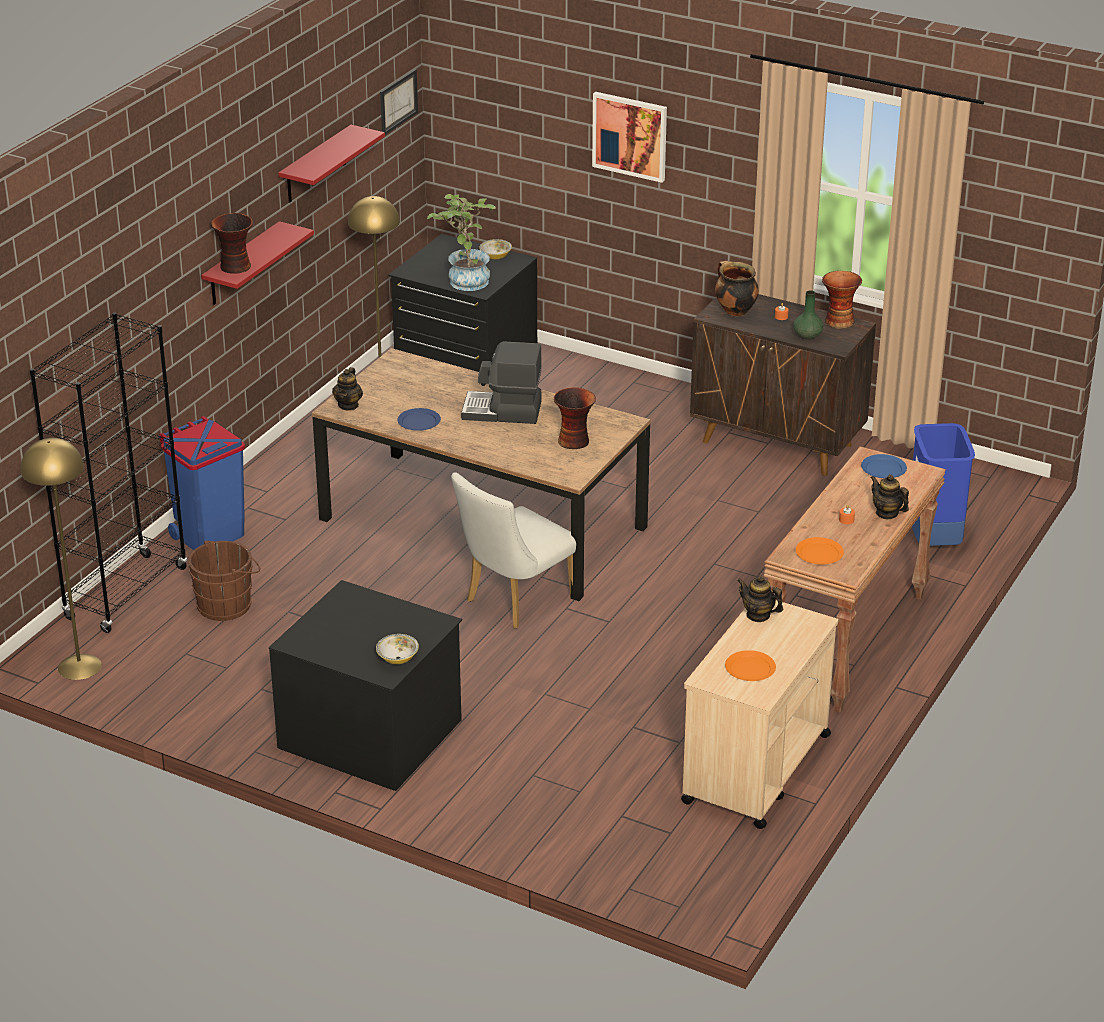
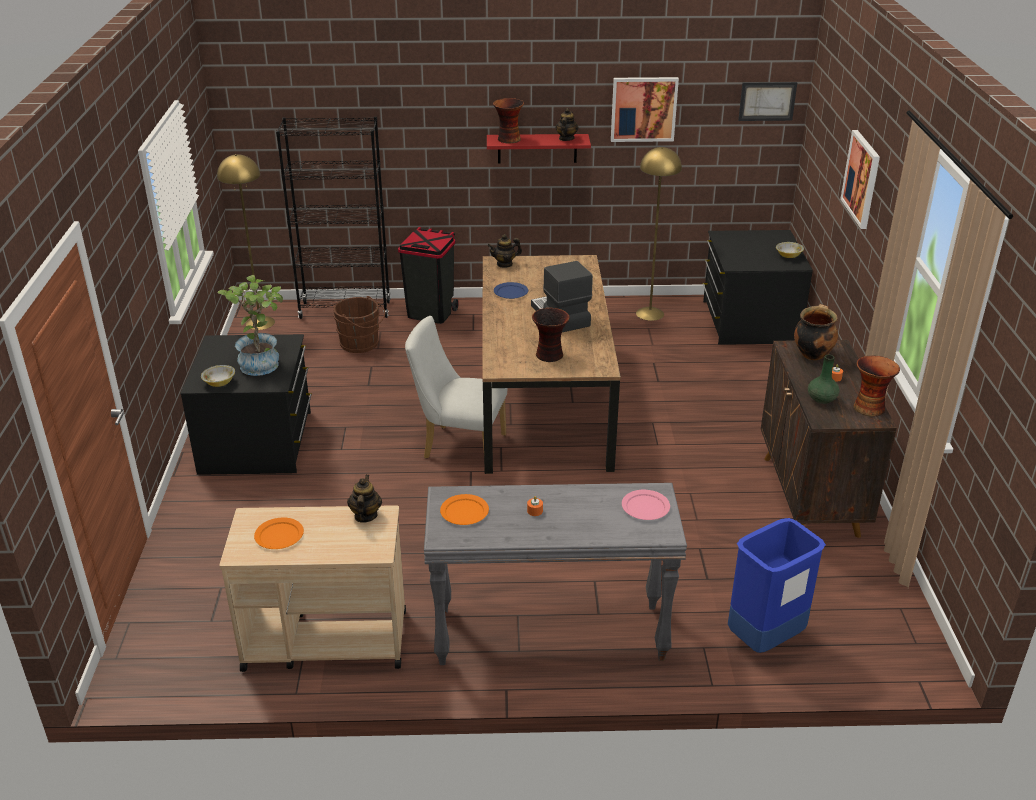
camera: 60 degrees right, 0 degrees up
(209, 535) = (430, 313): blue trash can -> black trash can
(316, 165) = (643, 109): red shelf -> picture
(465, 279) = (740, 255): potted plant -> potted plant (262, 362)
(848, 643) = (549, 635): brown console table -> grey console table
(884, 469) = (645, 507): blue plate -> pink plate
(887, 513) = (568, 531): teapot -> teapot (566, 139)

